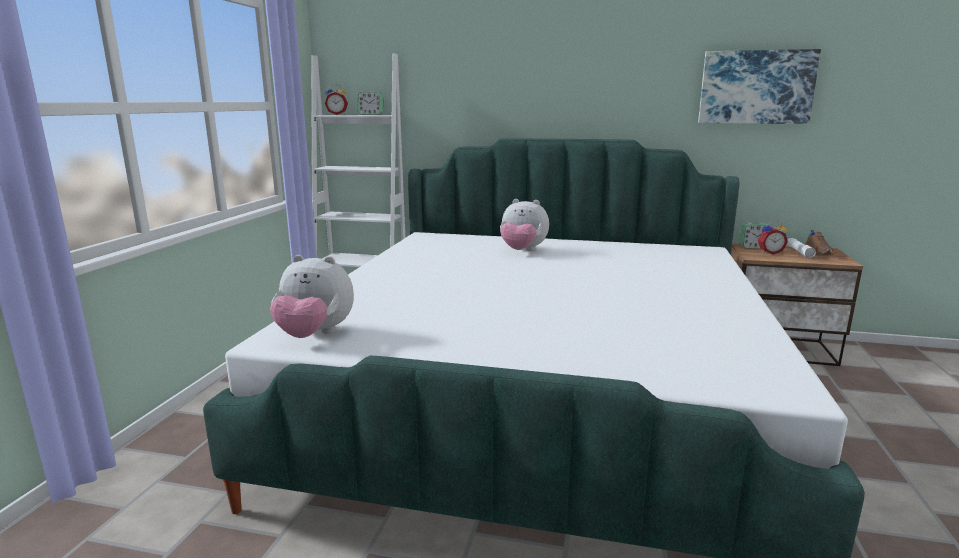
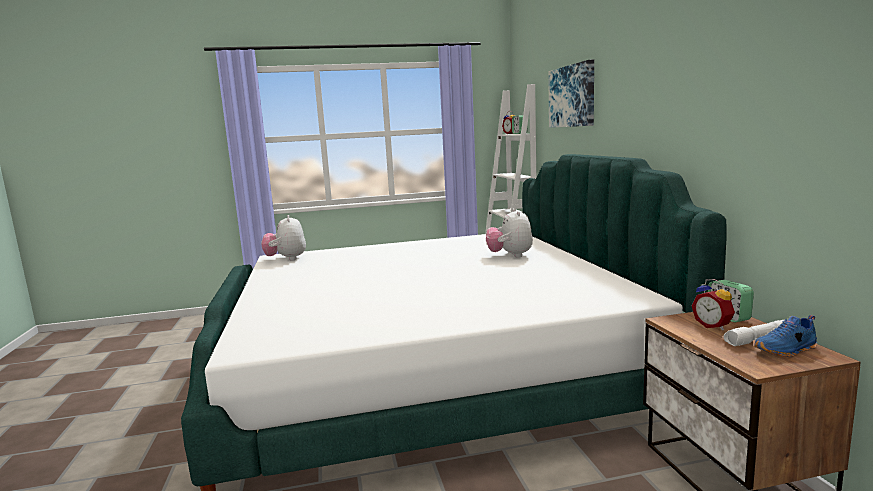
camera: 65 degrees right, 5 degrees down
(756, 87) = (758, 87): picture -> picture (572, 96)
(818, 252) = (787, 350): brown shoe -> blue shoe

